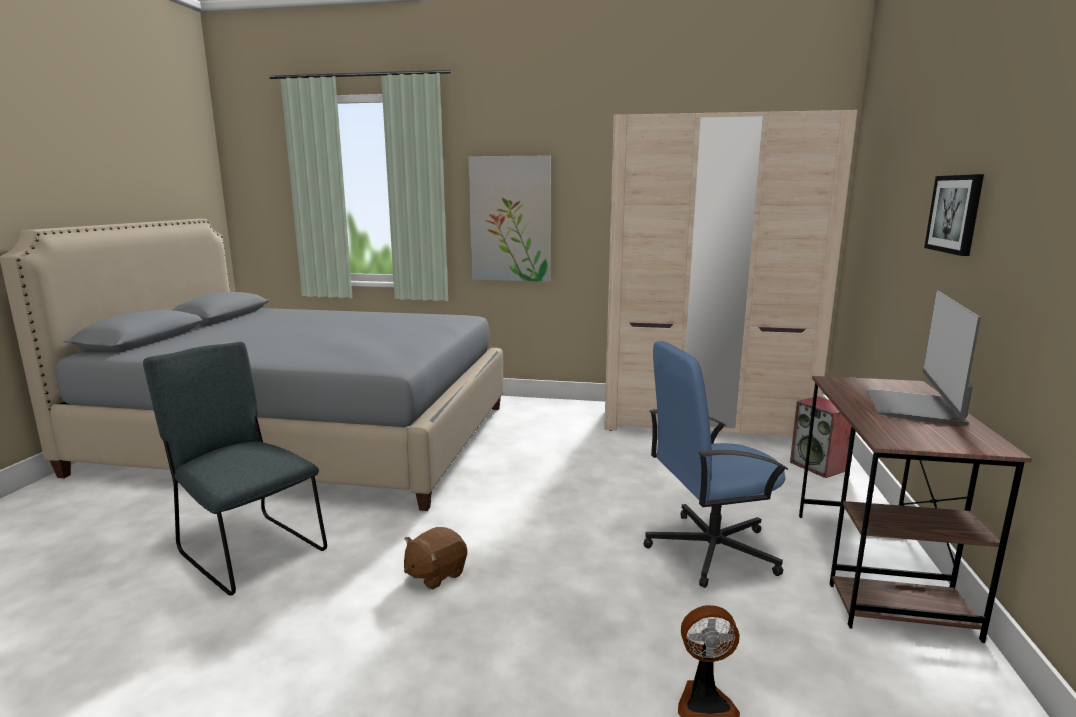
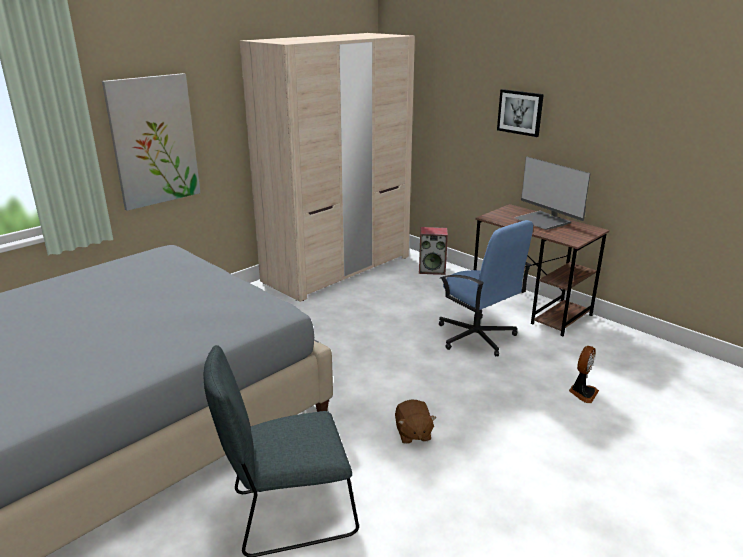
camera: 55 degrees left, 10 degrees up
(709, 549) = (476, 337): blue office chair -> blue office chair turned 60 degrees counterclockwise

